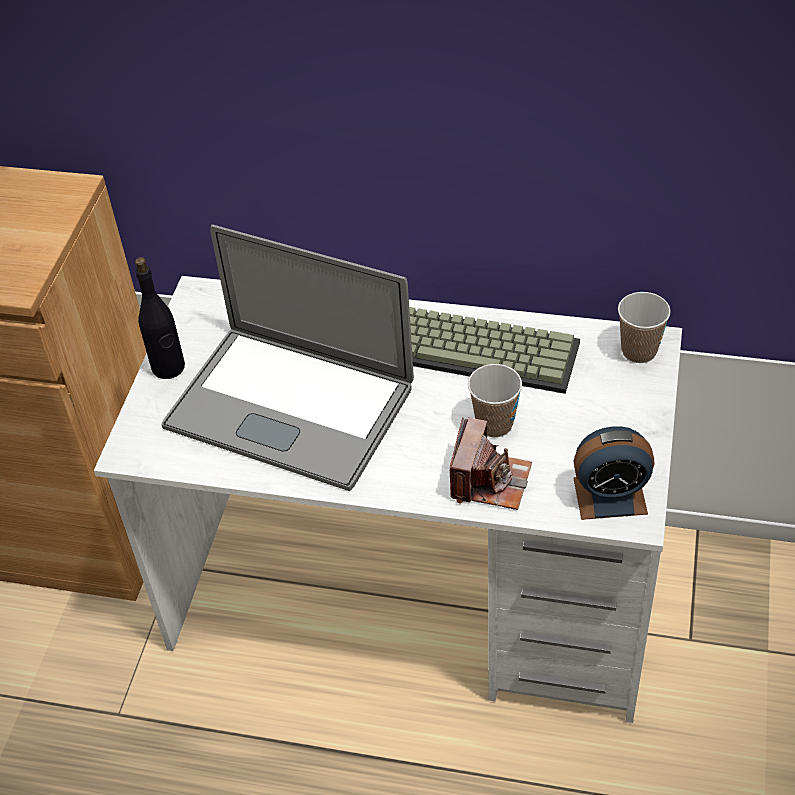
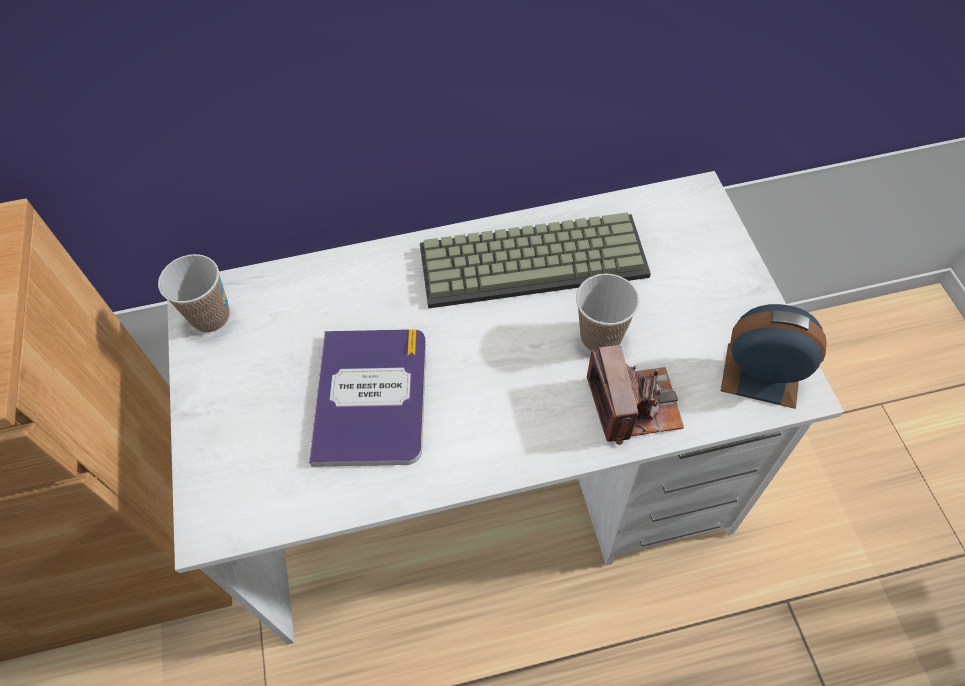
camera: 25 degrees left, 10 degrees up
(168, 367) = (206, 400): black bottle -> none
(289, 406) = (371, 397): laptop -> book
(610, 496) = (761, 375): alarm clock -> alarm clock turned 135 degrees counterclockwise
(639, 351) = (691, 208): cup -> cup (211, 317)

